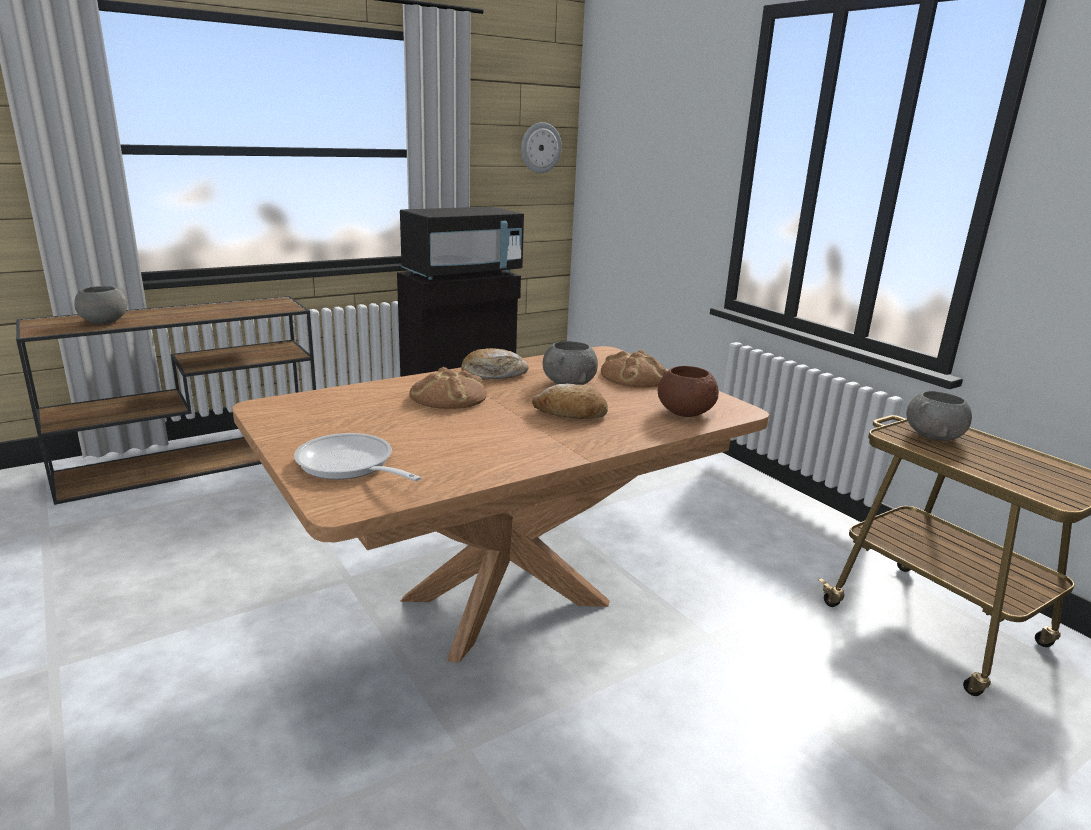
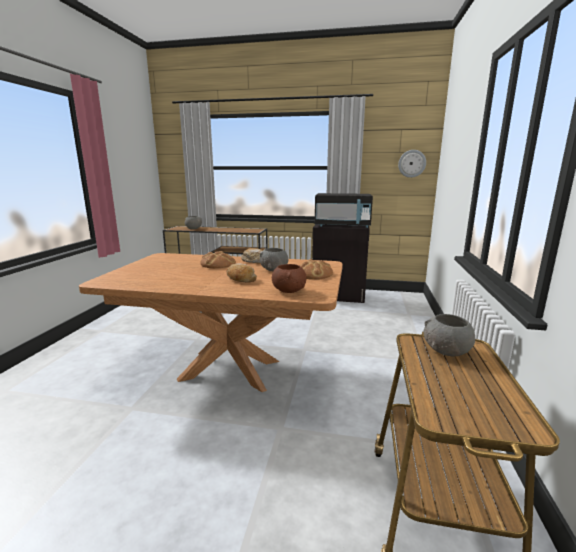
camera: 45 degrees right, 5 degrees down
(349, 466) = (130, 274): frying pan -> none

